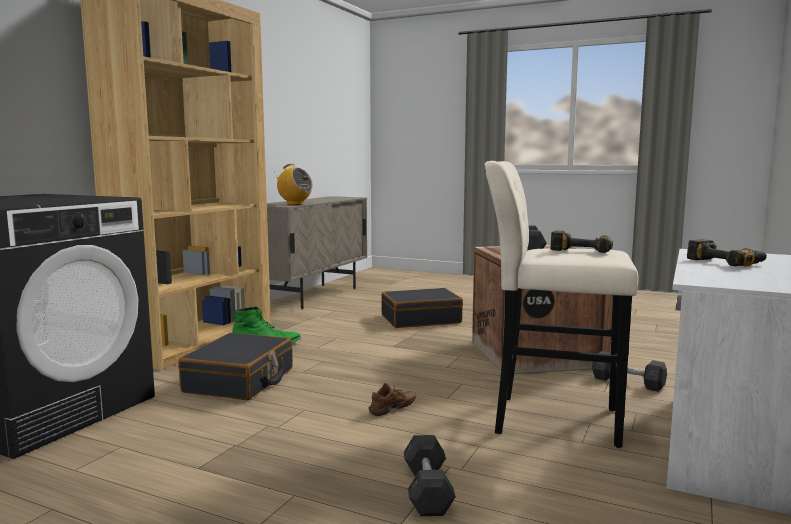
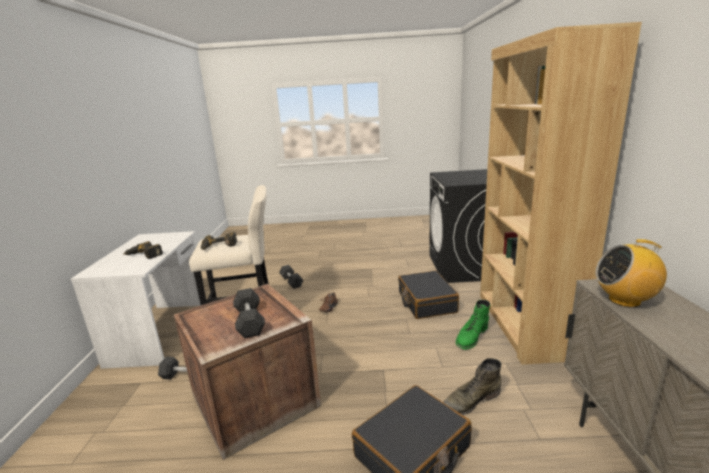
camera: 155 degrees right, 10 degrees up
(348, 324) = (470, 401): none -> green boot

